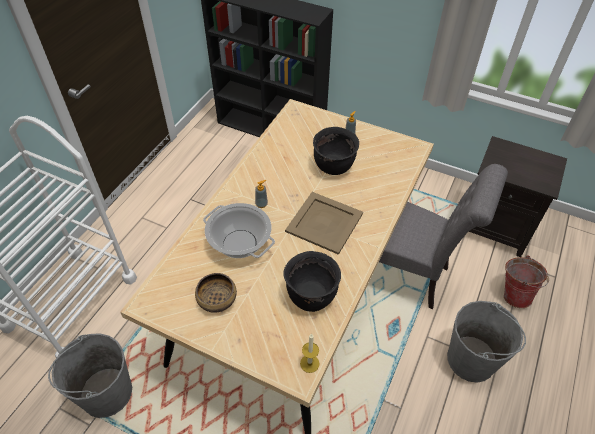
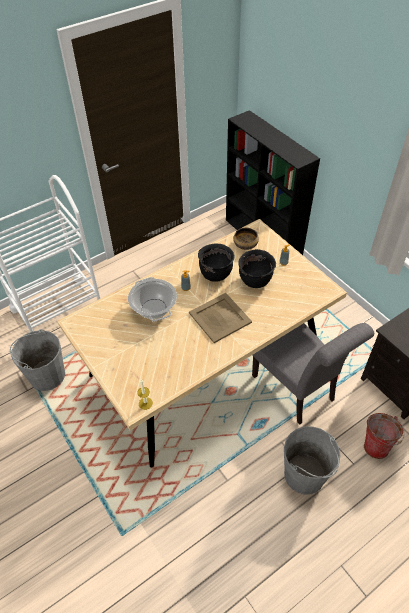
camera: 30 degrees right, 0 degrees up
(217, 299) = (116, 338): bowl -> bowl (245, 244)
(311, 295) = (176, 362): black cooking pot -> black cooking pot (215, 274)

